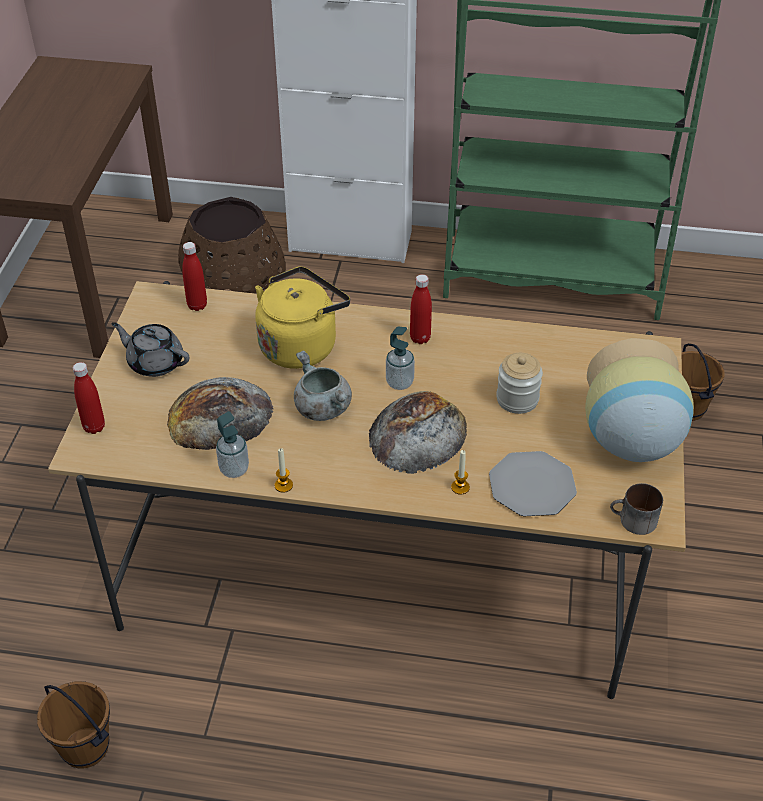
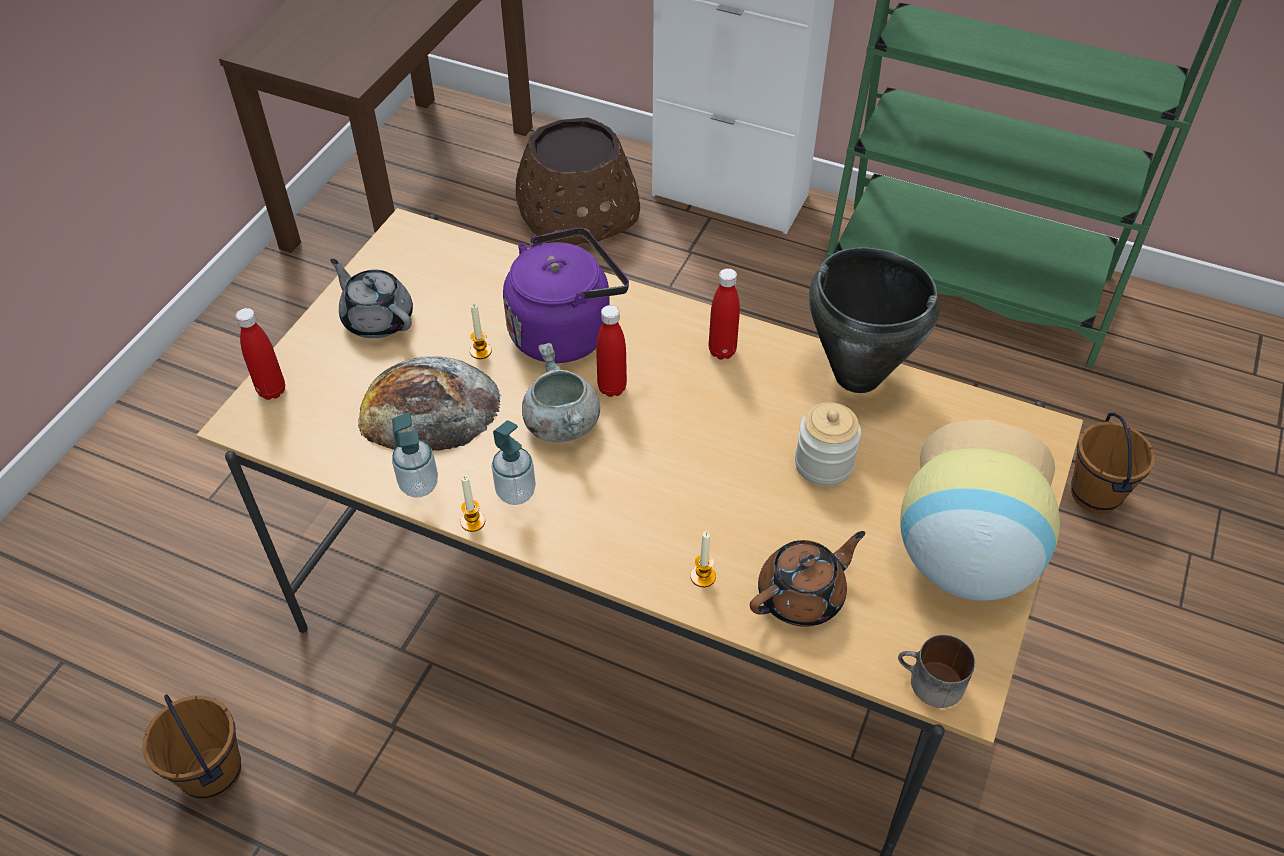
camera: 15 degrees right, 5 degrees up
(197, 305) = (457, 253): red bottle -> red bottle (612, 388)
(243, 370) = (480, 351): none -> candle
(301, 345) = (565, 330): yellow kettle -> purple kettle
(399, 383) = (674, 408): soap dispenser -> soap dispenser (516, 492)
(418, 433) = (673, 485): bread -> none
(520, 337) = (857, 375): none -> black cooking pot
(532, 485) = (802, 595): plate -> brown teapot

